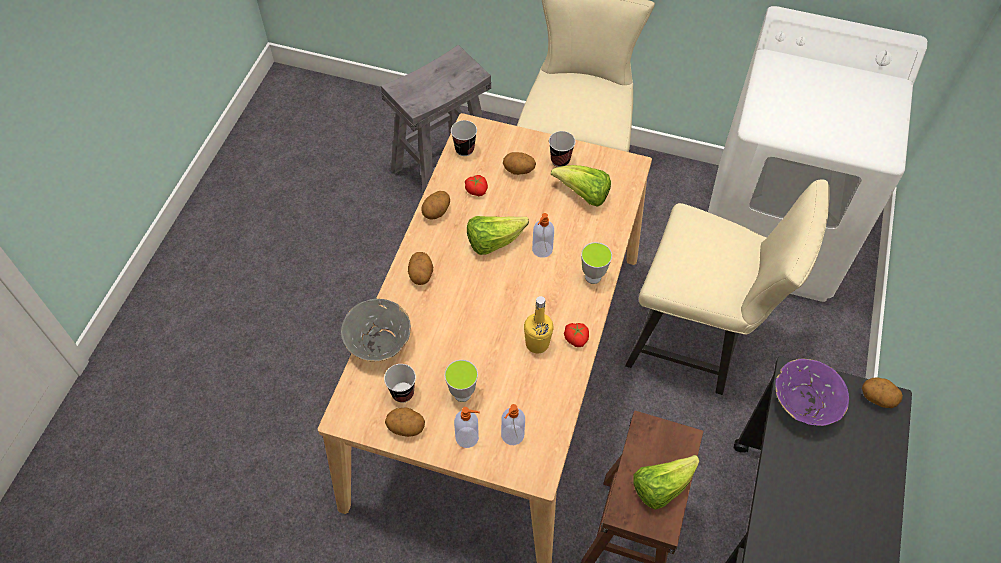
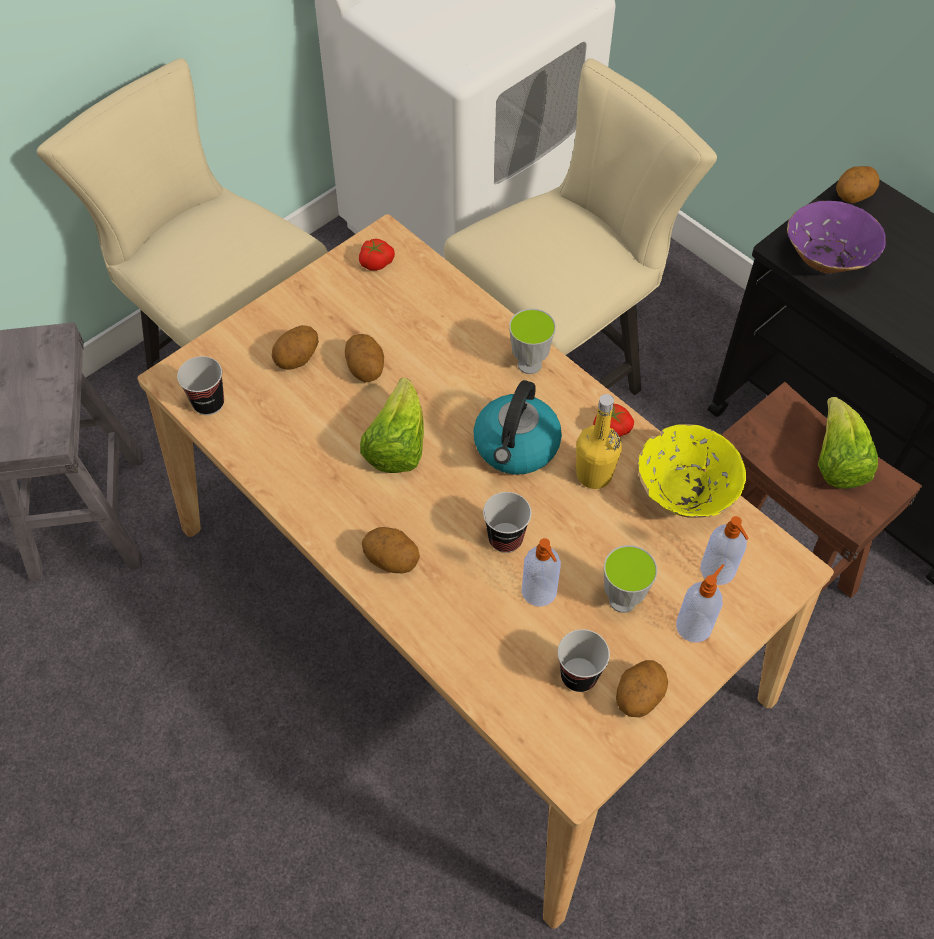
camera: 60 degrees left, 0 degrees up
(379, 342) = (474, 669): grey bowl -> none
(436, 212) = (295, 489): potato -> potato (366, 369)
(477, 190) = (292, 422): tomato -> tomato (376, 262)
(530, 297) = (516, 447): none -> kettle
(541, 250) = (449, 397): soap dispenser -> soap dispenser (539, 592)
(557, 395) = (685, 491): none -> yellow bowl
(560, 160) = (316, 305): cup -> cup (505, 539)
(583, 195) = (393, 310): lettuce -> none

